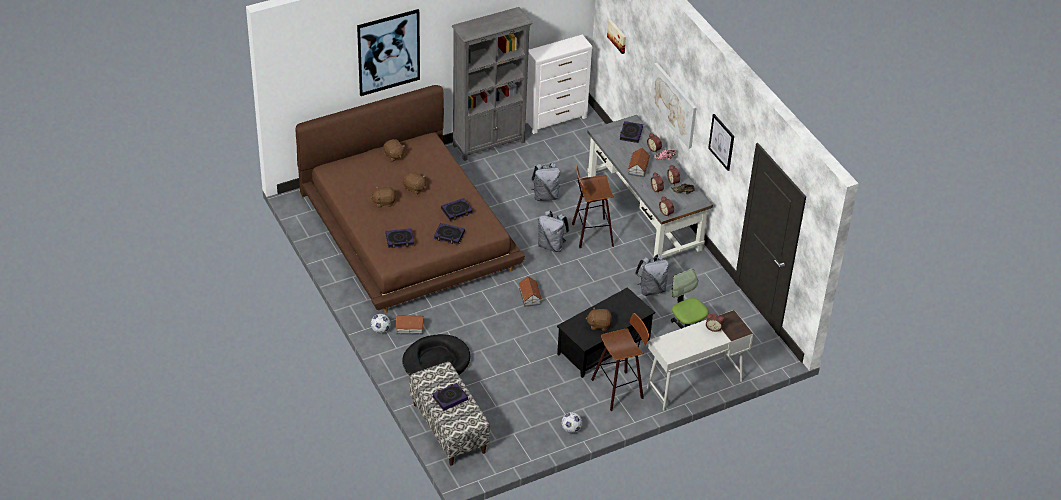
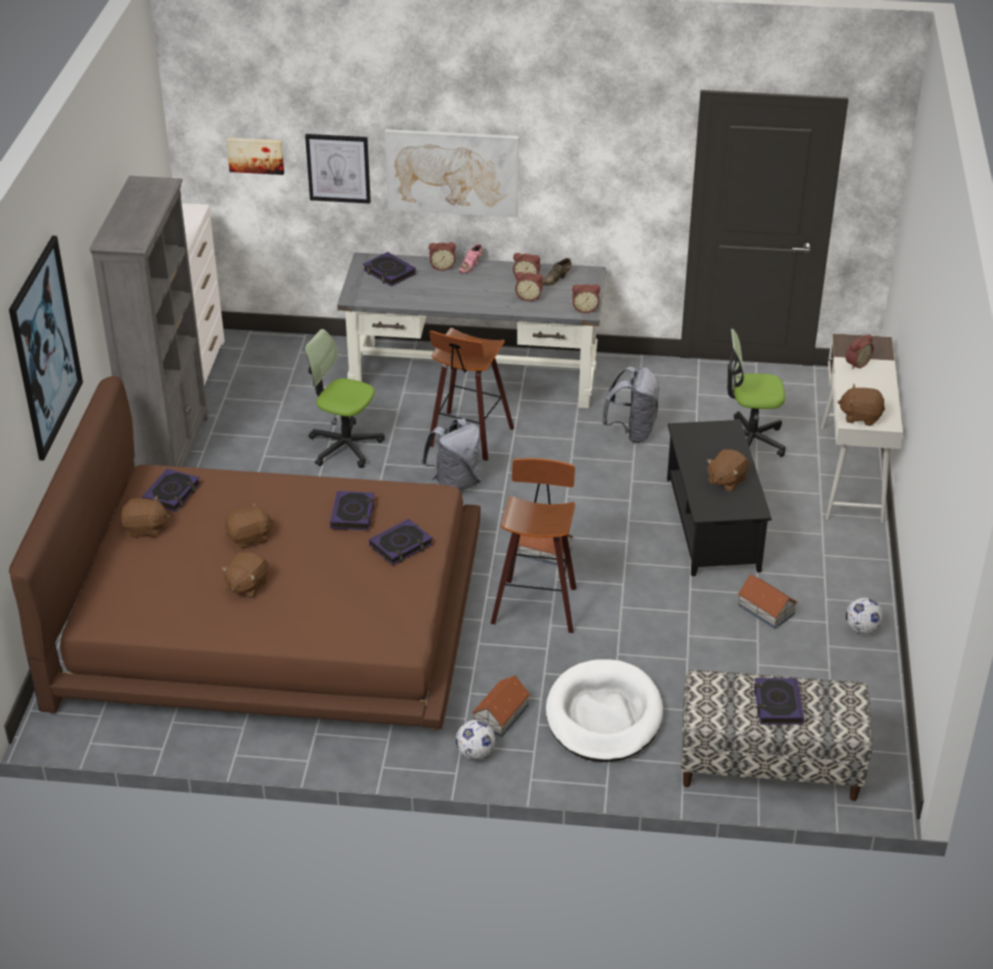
camera: 55 degrees left, 5 degrees down
(400, 240) = (360, 603): book -> book (172, 494)
(436, 361) = (603, 716): black dog bed -> white dog bed
(545, 196) = (345, 446): grey backpack -> office chair
(619, 389) = (811, 546): stool -> stool (536, 603)
(638, 168) = (467, 295): toy house -> toy house (766, 610)
(666, 344) = (860, 416): none -> brown plush toy
(721, 142) = (602, 150): picture -> picture (338, 168)

